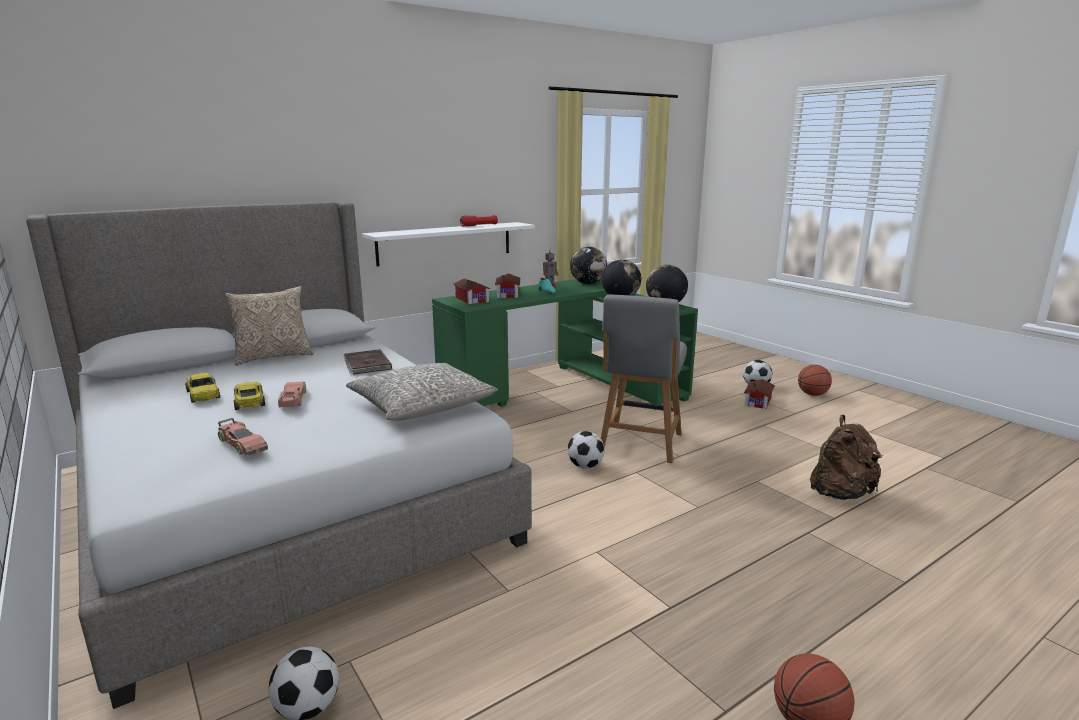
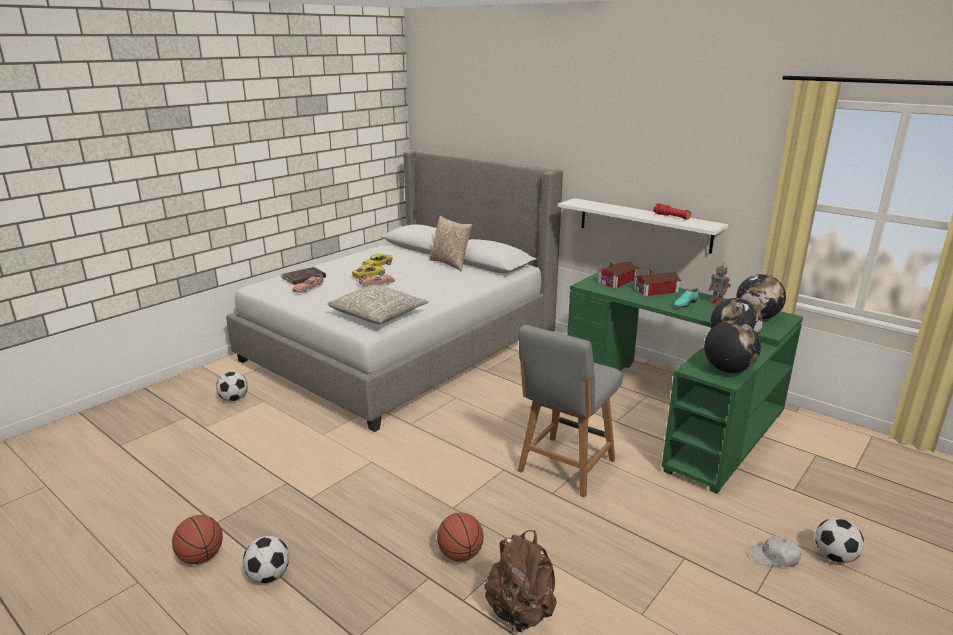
camera: 75 degrees right, 5 degrees up
(366, 365) = (448, 287): brown book -> brown book (303, 277)
(585, 466) = (501, 442): football -> football (269, 576)
(640, 444) = (565, 467): grey chair -> grey chair turned 60 degrees counterclockwise
(759, 401) = (774, 557): toy house -> white cap
(812, 394) = (862, 621): basketball -> basketball (460, 554)

